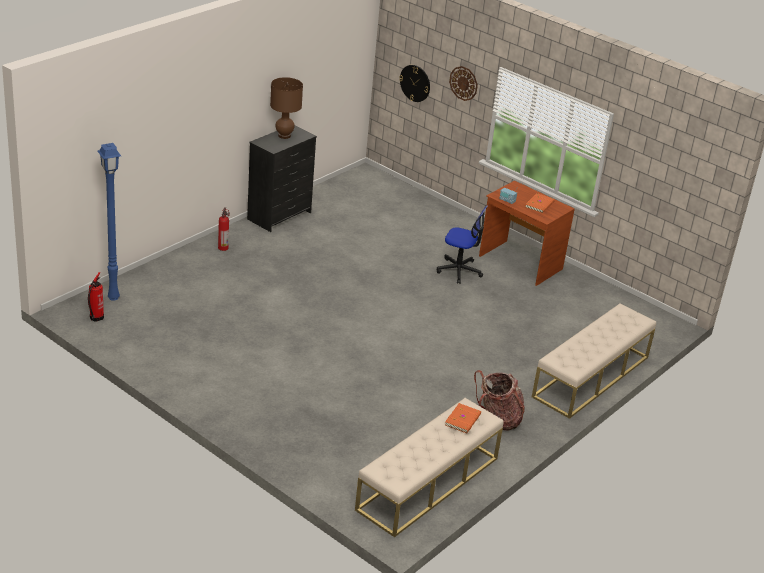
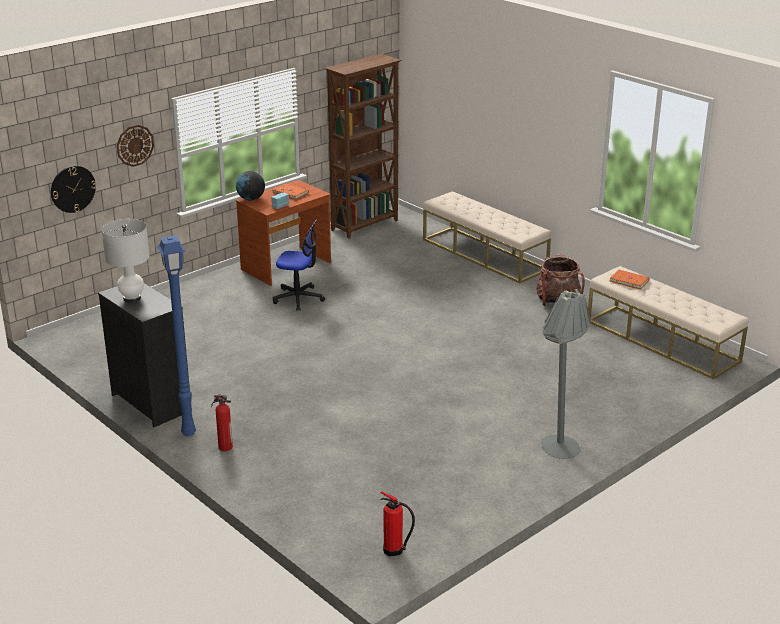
camera: 80 degrees left, 5 degrees down
(112, 297) = (343, 538): blue floor lamp -> blue floor lamp (188, 434)
(219, 398) = (556, 452): none -> grey floor lamp
(284, 136) = (132, 298): brown table lamp -> white table lamp
(459, 271) = (298, 298): office chair -> office chair turned 75 degrees clockwise
(518, 187) = (251, 199): none -> globe
(630, 304) = (365, 225): none -> brown bookcase

